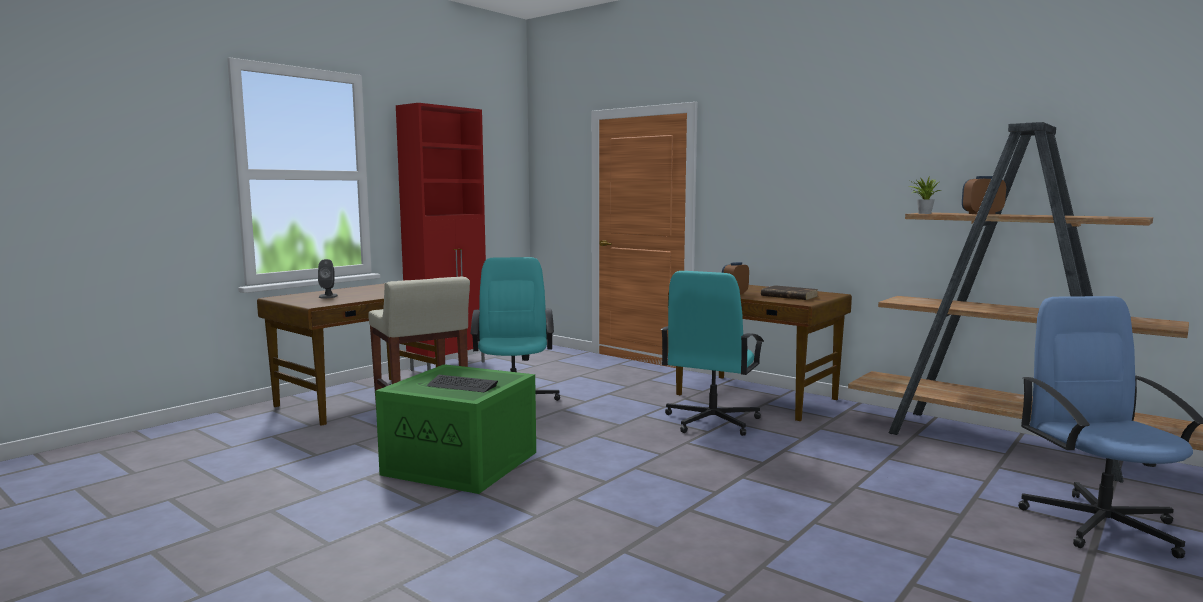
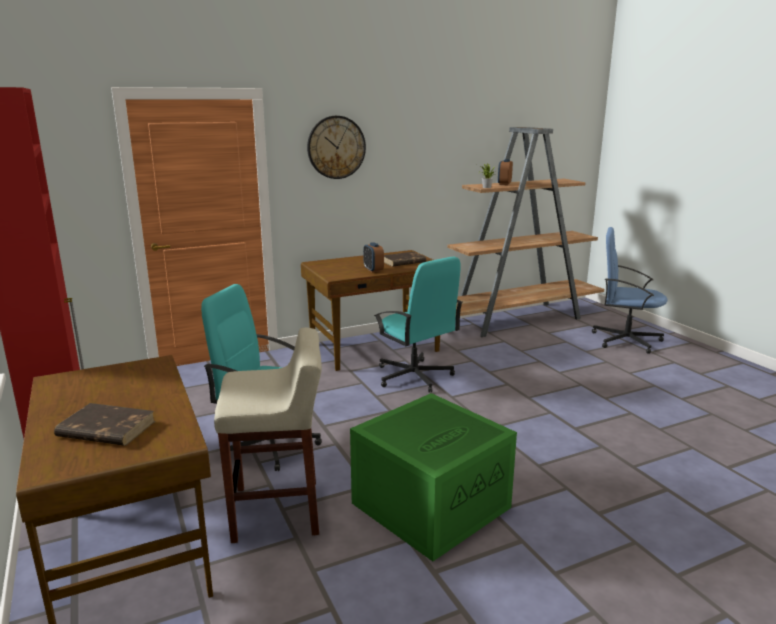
camera: 65 degrees left, 10 degrees up
(328, 296) = (105, 429): grey speaker -> brown book
(462, 385) = (449, 430): keyboard -> none
(763, 159) = (336, 147): none -> wall clock

